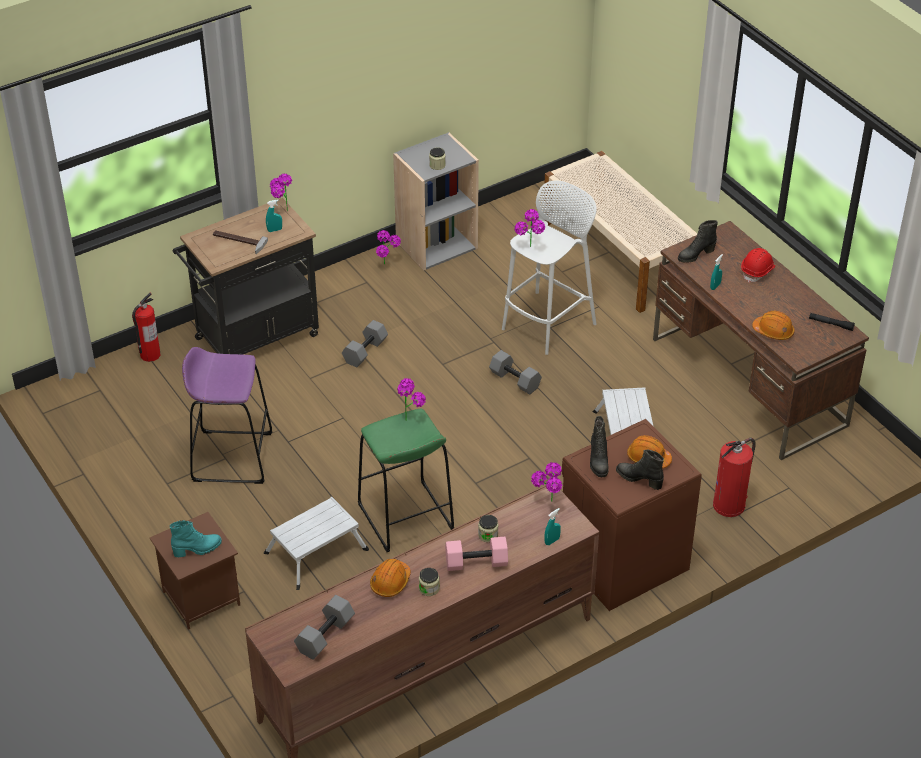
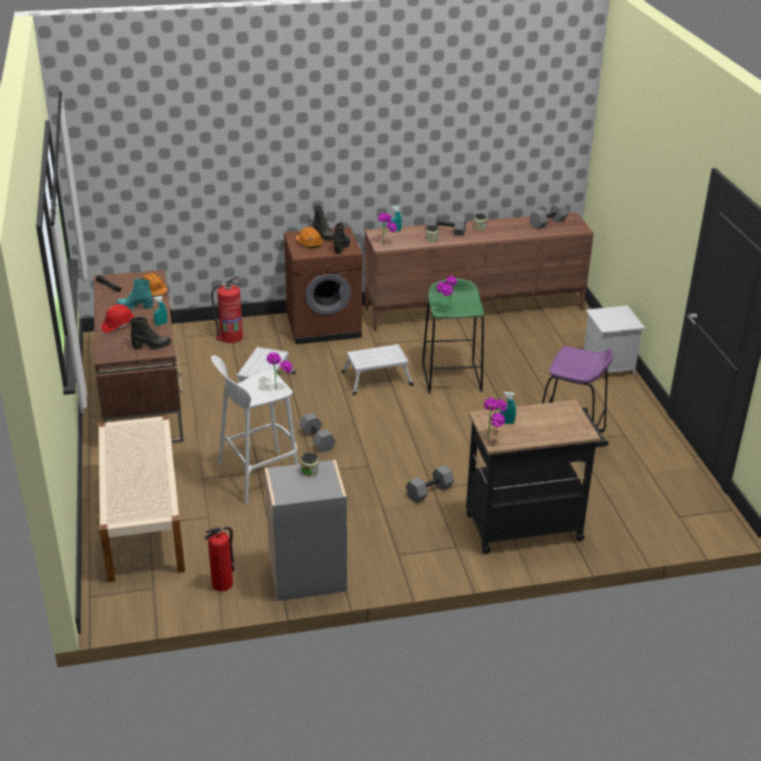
camera: 160 degrees left, 10 degrees down
(150, 355) = (629, 537): fire extinguisher -> fire extinguisher (223, 583)
(197, 549) = (612, 315): turquoise boot -> turquoise boot (135, 306)
(199, 598) = (609, 367): brown nightstand -> grey nightstand
(238, 242) = (545, 420): hammer -> none
(316, 551) = (521, 373): white step ladder -> white step ladder (376, 378)
(388, 266) = (369, 565): potted plant -> none
(390, 582) = (501, 233): orange hard hat -> none
(477, 561) = (445, 231): pink dumbbell -> grey dumbbell

